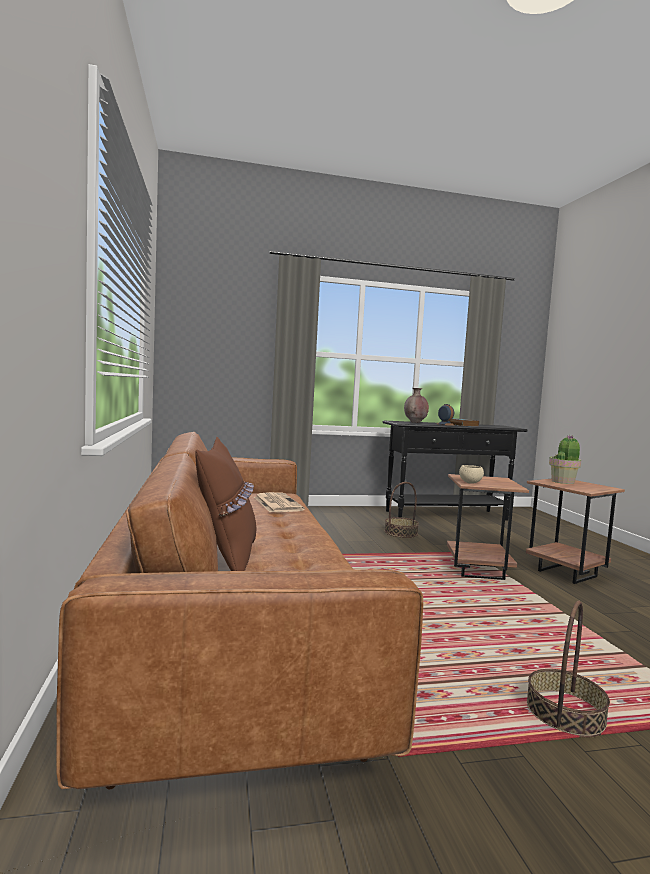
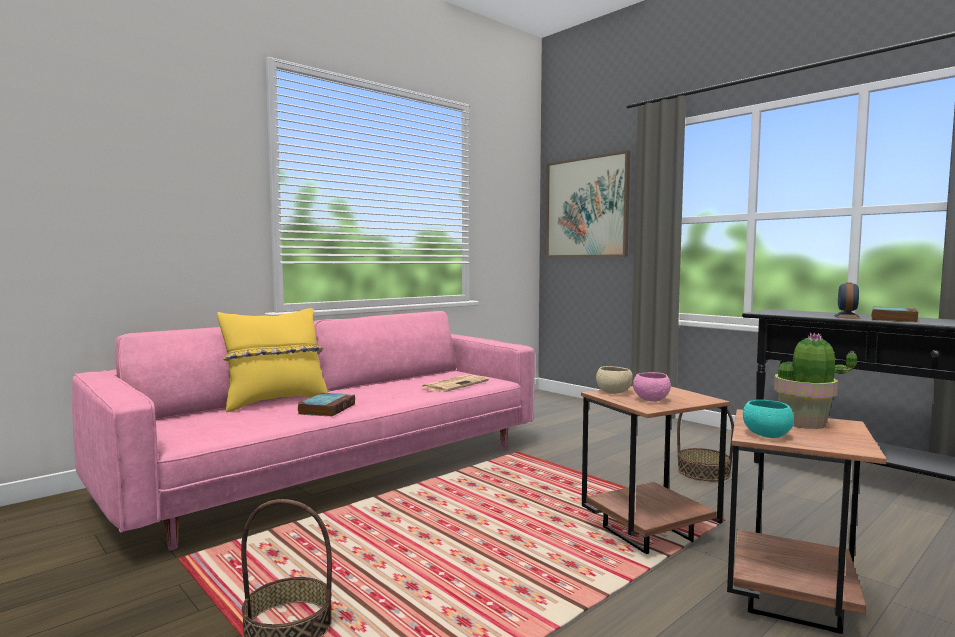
camera: 60 degrees right, 0 degrees up
(215, 330) = (586, 207): none -> picture
(226, 560) = (275, 402): brown pillow -> yellow pillow
(233, 623) = (337, 470): brown sofa -> pink sofa
(304, 547) = (327, 409): none -> book
(415, 422) = (809, 312): brown vase -> none
(497, 483) = (651, 400): none -> pink bowl
(585, 489) = (766, 435): none -> turquoise bowl

